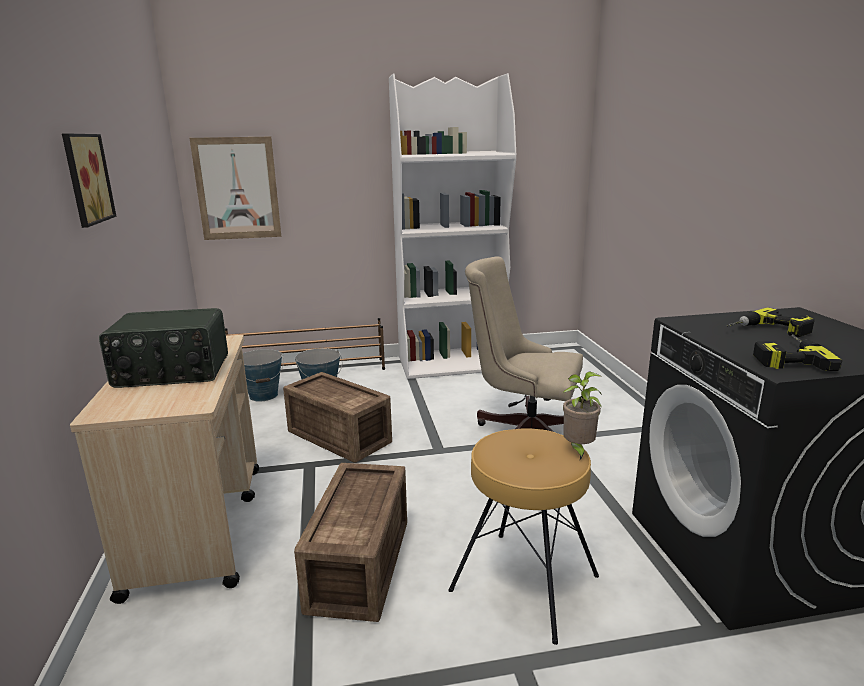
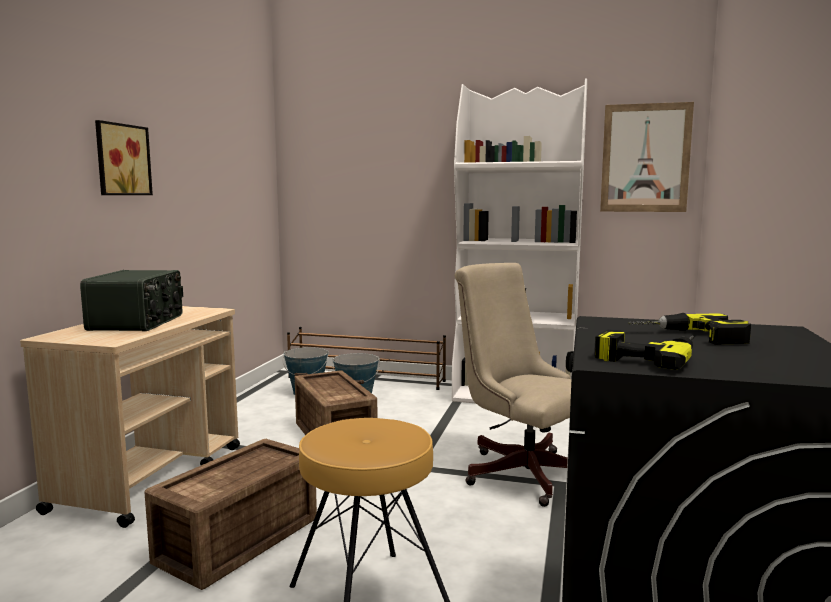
camera: 25 degrees right, 10 degrees down
(172, 372) = (138, 322): radio -> radio turned 105 degrees counterclockwise
(237, 188) = (323, 196): picture -> picture (645, 158)
(578, 450) = (415, 443): potted plant -> none

